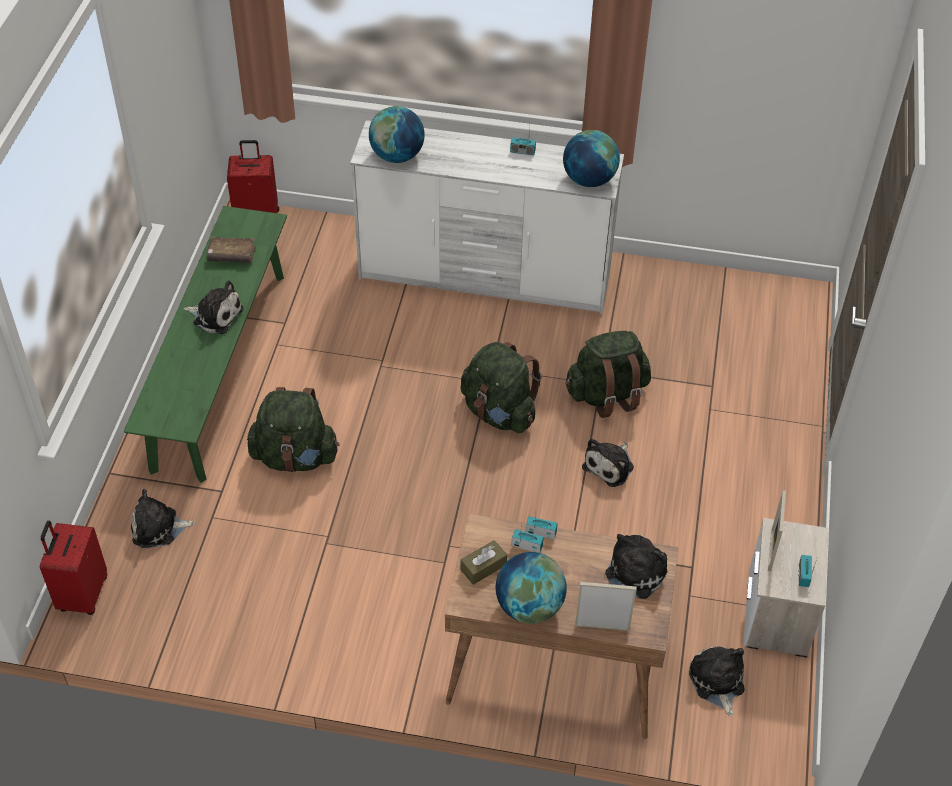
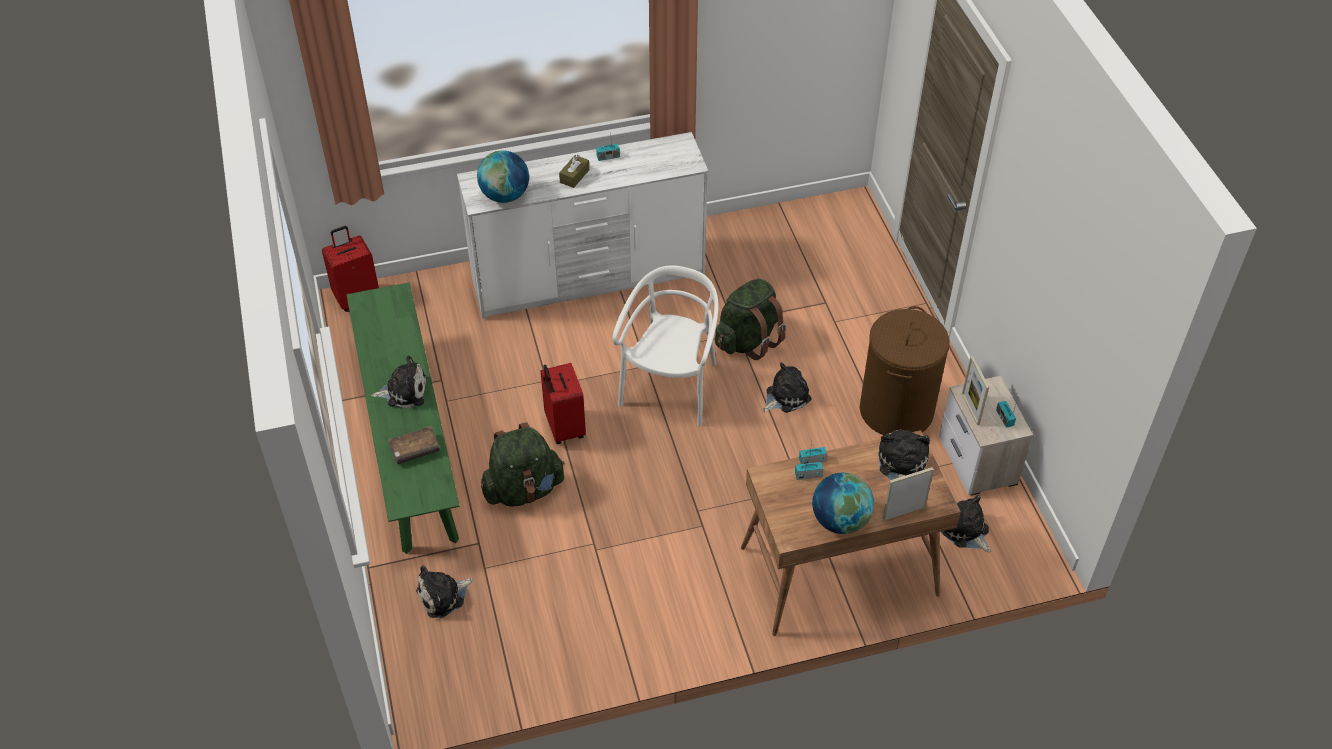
camera: 25 degrees left, 0 degrees up
(82, 594) = (412, 679): red suitcase -> red suitcase (563, 428)
(231, 255) = (383, 334): brown book -> brown book (415, 450)
(483, 567) = (786, 505): brown tissue box -> brown tissue box (574, 176)
(499, 412) = (671, 387): green backpack -> white chair
(589, 180) = (677, 162): globe -> none
(610, 466) = (785, 396): plush toy -> plush toy turned 135 degrees counterclockwise
(719, 525) = (896, 410): none -> brown laundry basket

